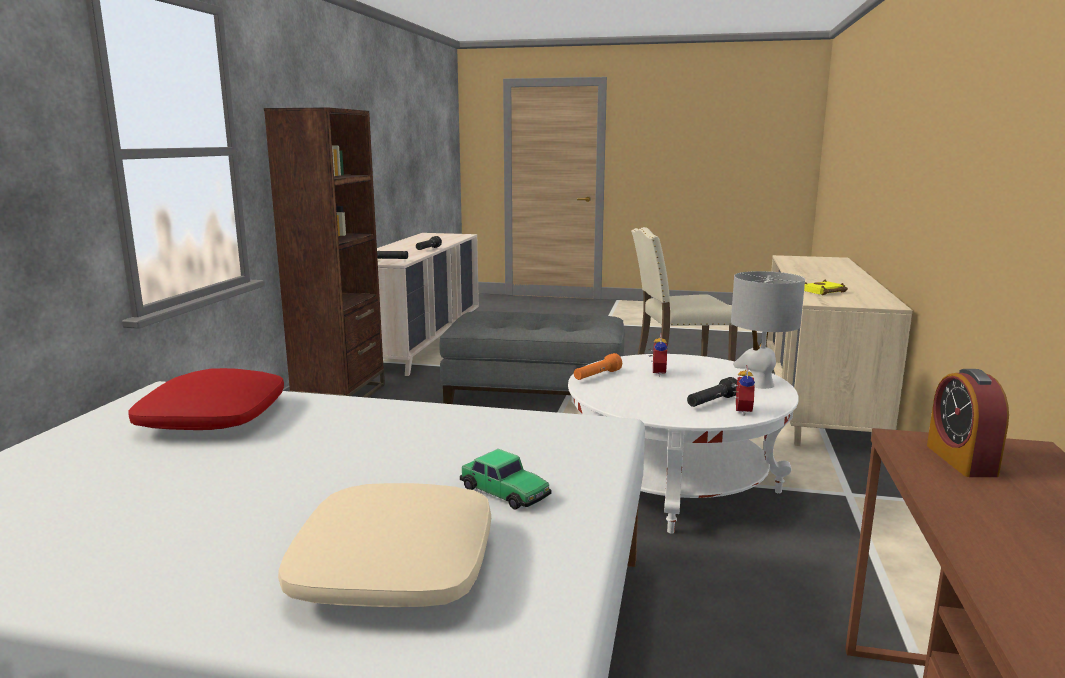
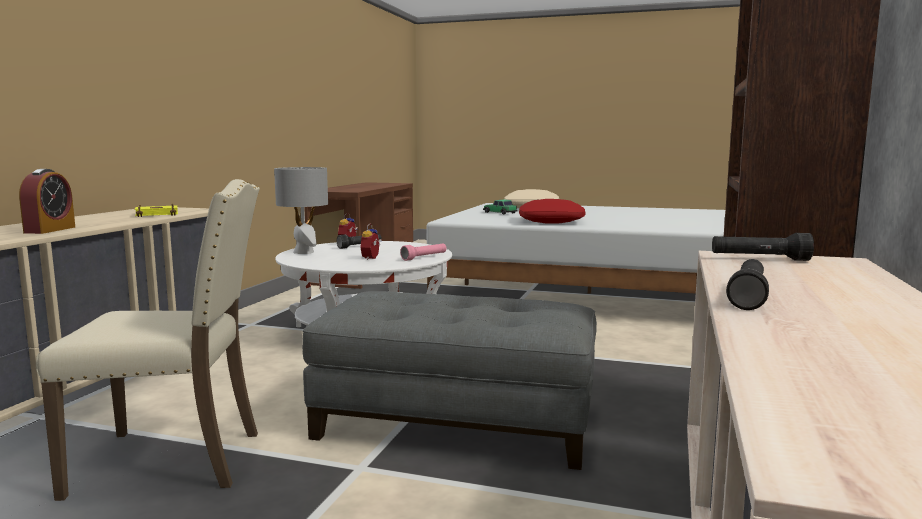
camera: 175 degrees left, 5 degrees down
(212, 417) = (660, 224): red pillow -> red pillow (551, 221)
(597, 376) = (424, 257): orange flashlight -> pink flashlight
(961, 460) = (348, 189): alarm clock -> alarm clock (50, 230)

